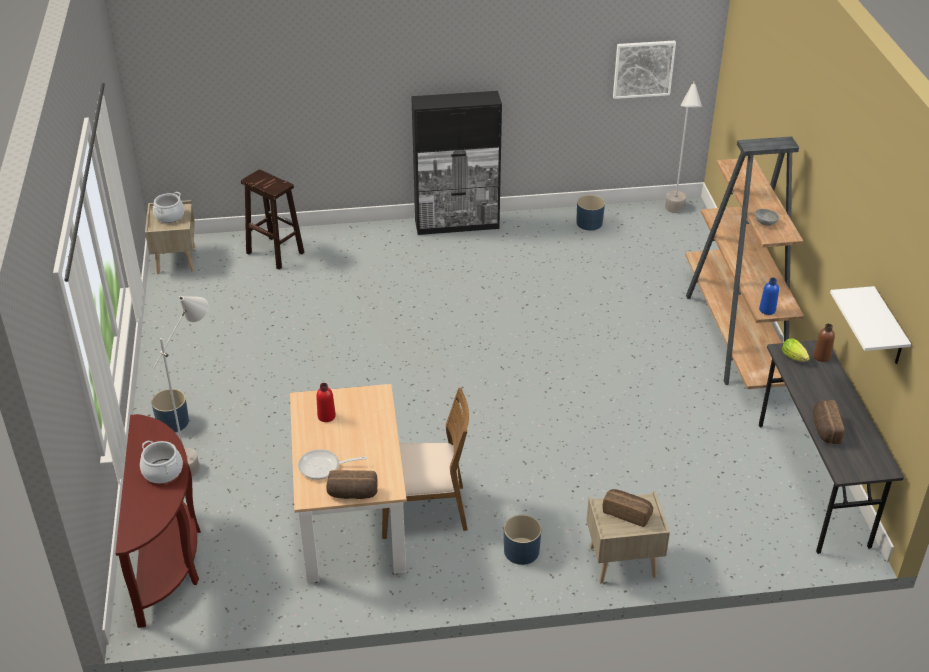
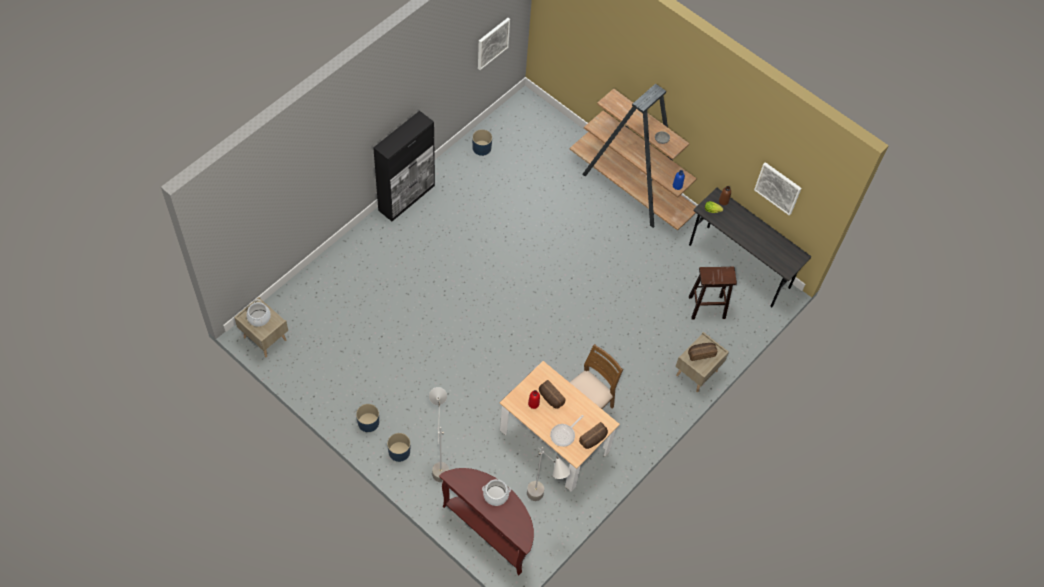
camera: 45 degrees left, 20 degrees up
(274, 253) = (320, 292): brown stool -> brown stool (706, 307)
(522, 551) = (648, 400): blue planter -> blue planter (368, 422)
(675, 216) = (524, 112): grey floor lamp -> grey floor lamp (543, 504)
(824, 429) = (759, 249): bread -> bread (550, 398)
(888, 328) = (778, 188): white shelf -> picture

